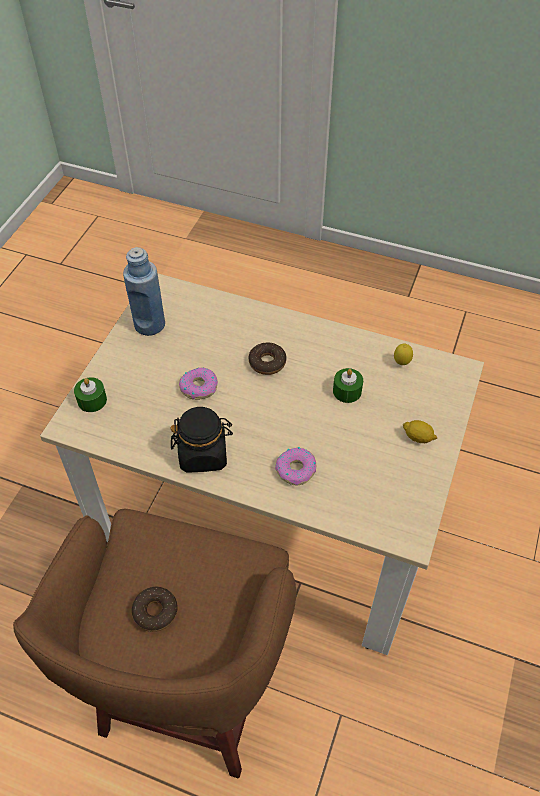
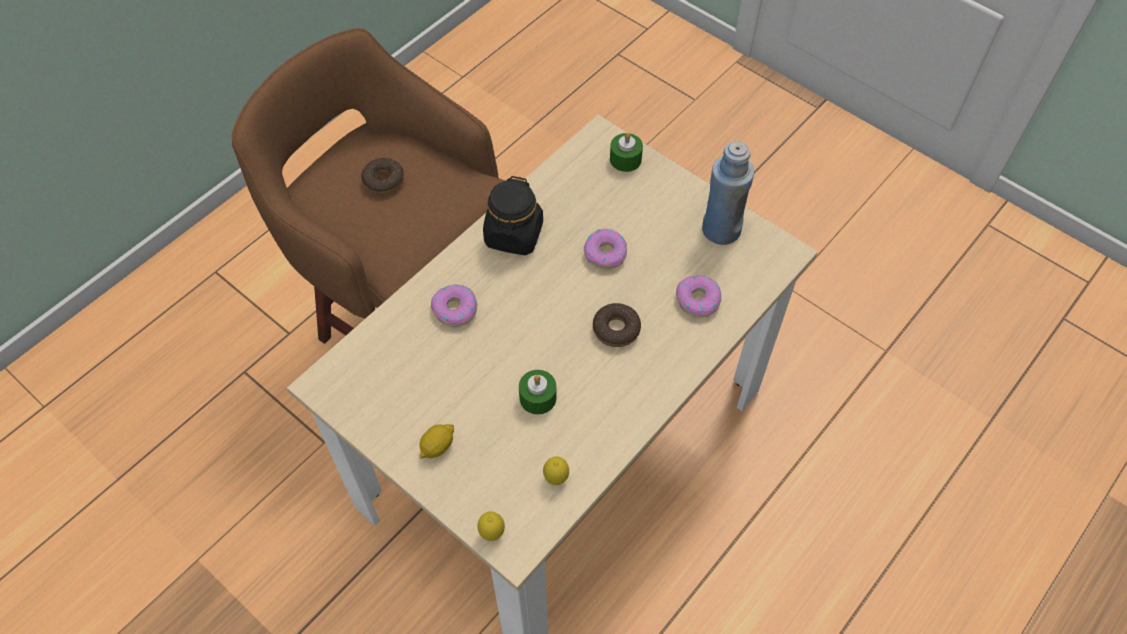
camera: 110 degrees right, 5 degrees up
(221, 324) = (697, 300): none -> donut
(459, 385) = (492, 533): none -> lemon

